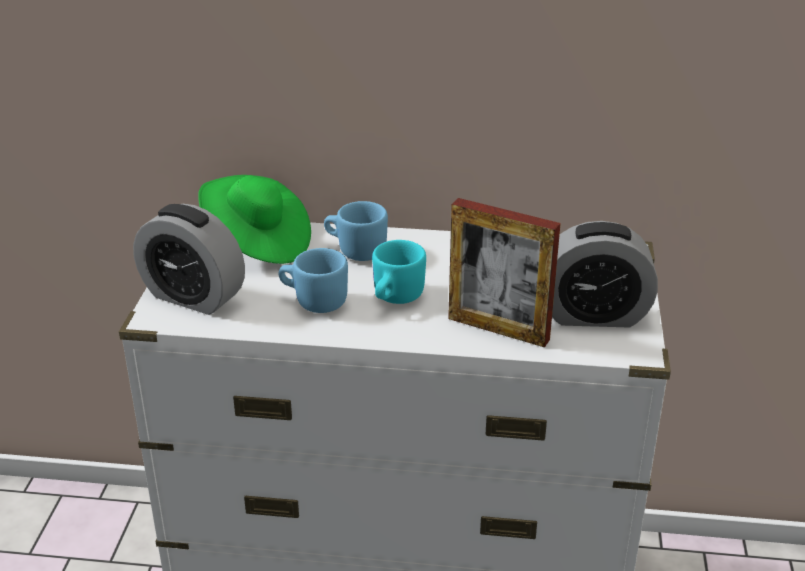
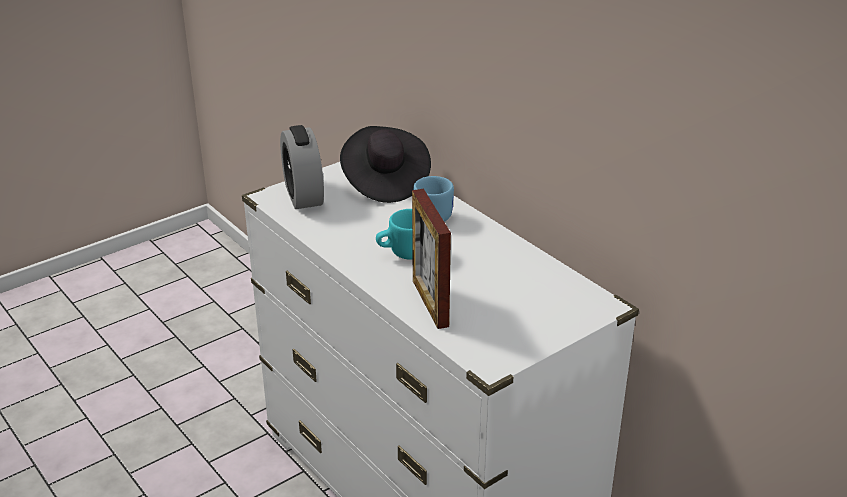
camera: 45 degrees right, 0 degrees up
(257, 243) = (384, 182): green hat -> black hat
(314, 301) = (358, 230): blue mug -> none
(593, 315) = (504, 329): alarm clock -> none

